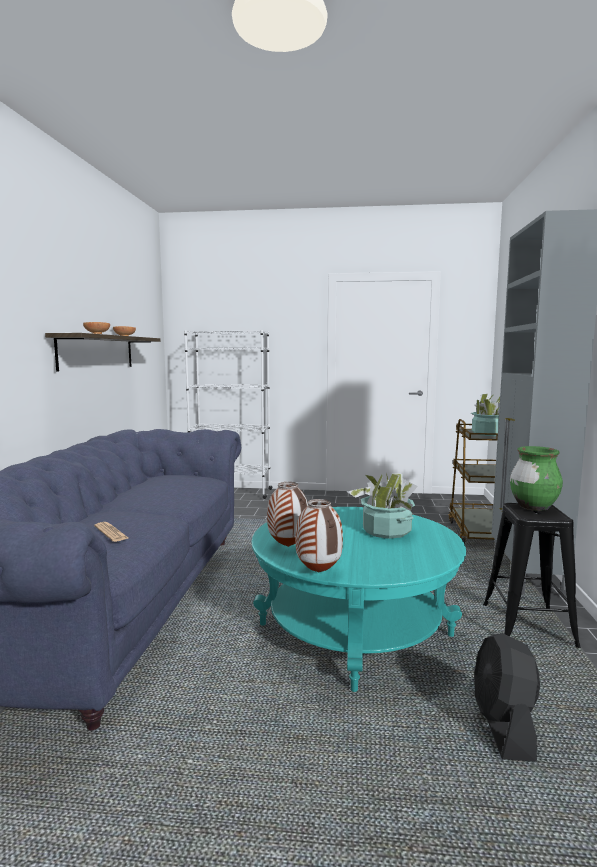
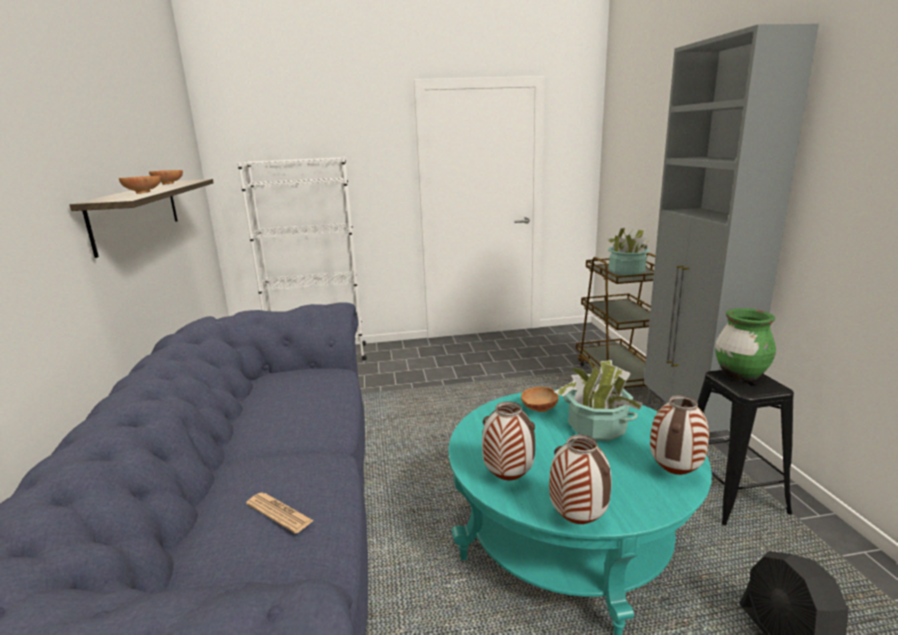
camera: 15 degrees left, 10 degrees up
(349, 516) = (538, 409): none -> brown bowl
(424, 560) = (674, 472): none -> vase

